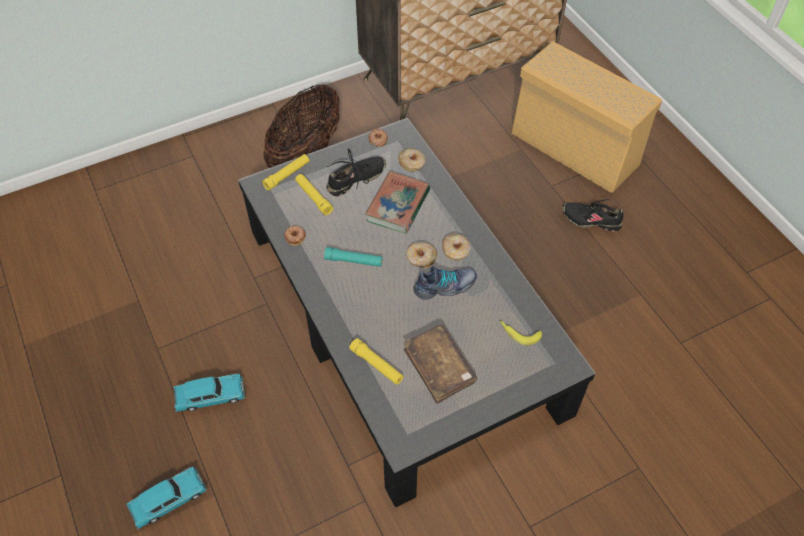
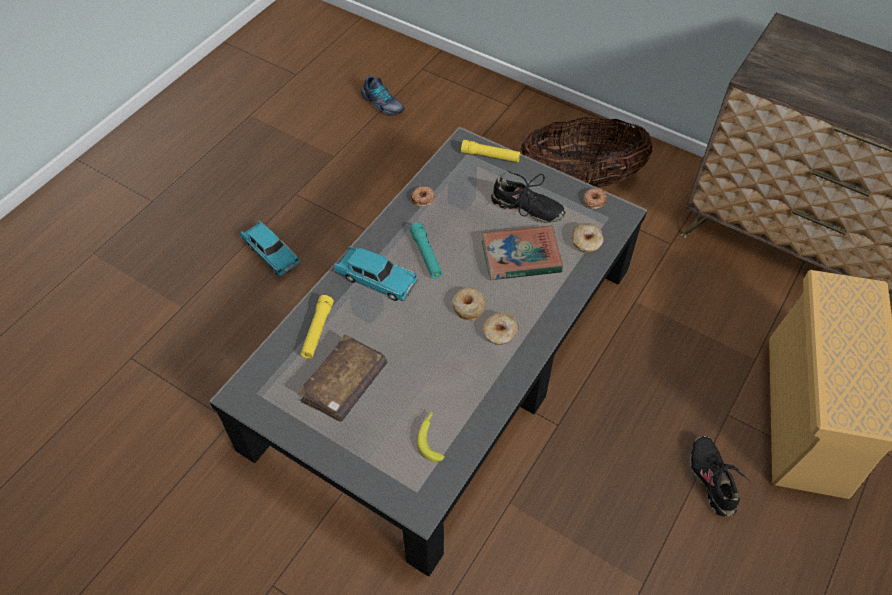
camera: 60 degrees right, 0 degrees up
(169, 501) = (162, 279): turquoise toy car -> turquoise toy car (376, 280)
(313, 197) = (479, 188): yellow flashlight -> none
(445, 287) = (446, 344): shoe -> shoe (382, 104)

